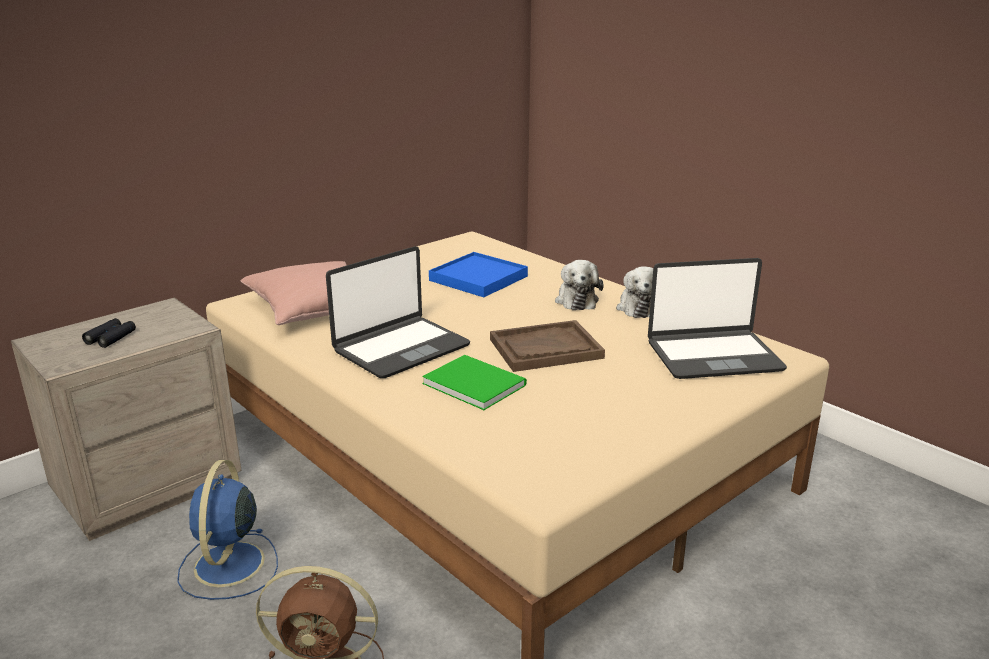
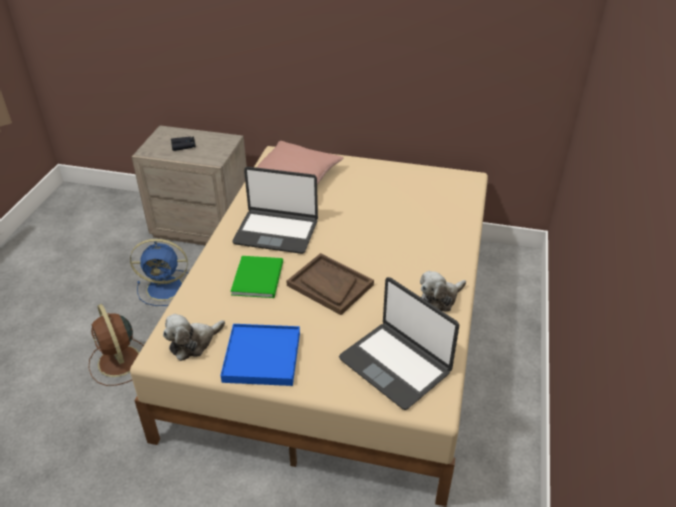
camera: 55 degrees right, 15 degrees up
(228, 566) = (166, 288): blue fan -> blue fan turned 150 degrees counterclockwise
(478, 278) = (406, 213): blue tray -> blue tray (262, 357)
(576, 300) = (419, 267): plush toy -> plush toy (193, 343)

